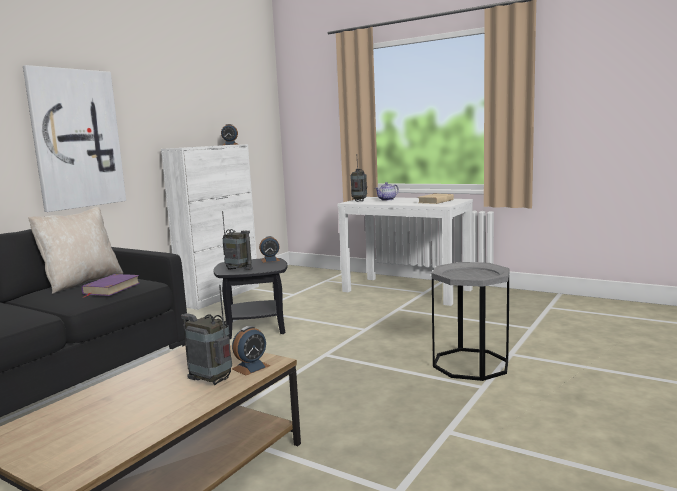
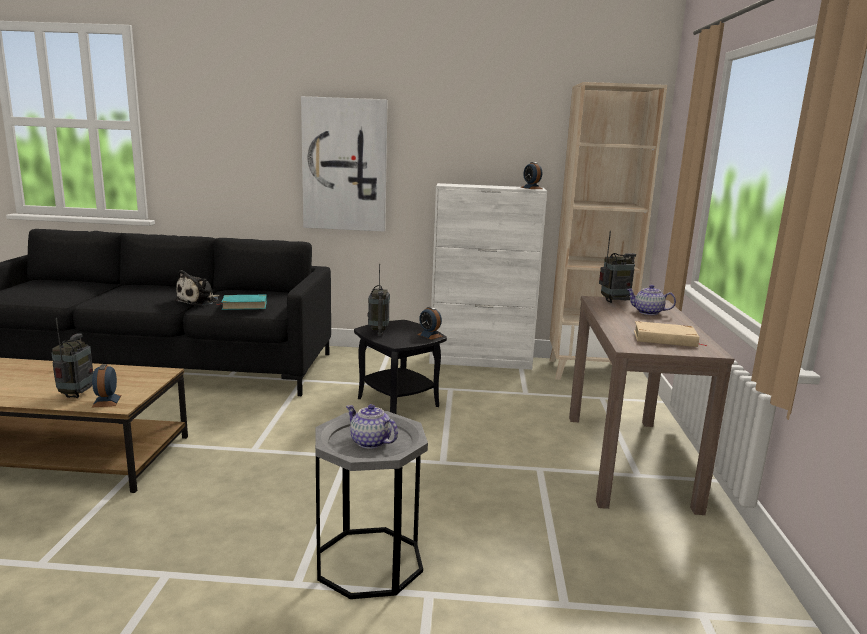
camera: 60 degrees right, 5 degrees up
(45, 305) = (199, 301): none -> plush toy
(81, 282) = (262, 294): beige pillow -> none
(111, 288) = (244, 305): purple book -> turquoise book
(251, 367) = (106, 401): alarm clock -> alarm clock turned 60 degrees clockwise
(283, 276) = (586, 371): none -> beige bookcase
(407, 290) = (628, 460): white console table -> brown console table
(472, 275) = (370, 442): none -> teapot

